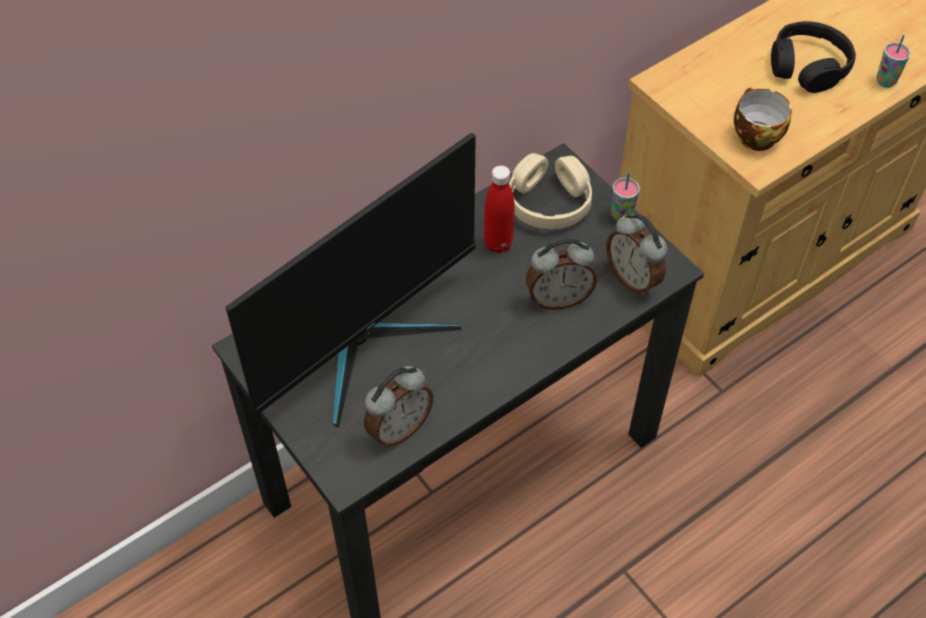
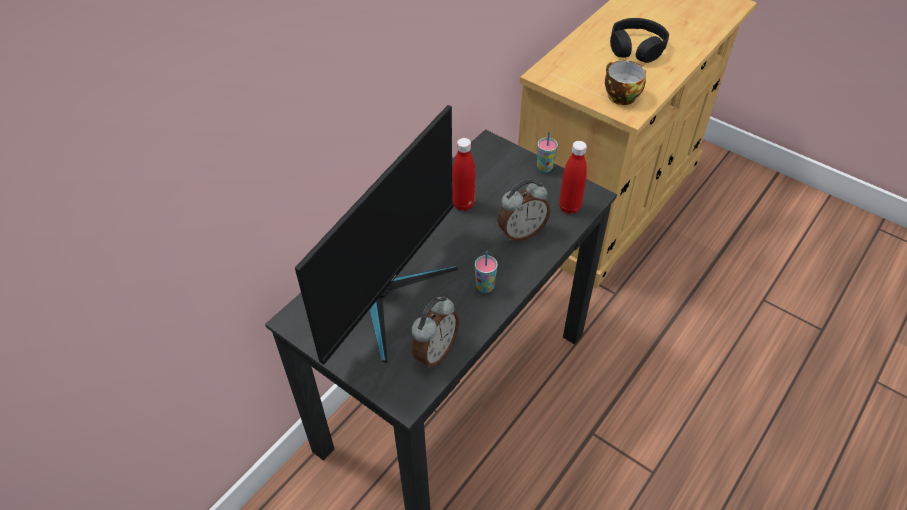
camera: 15 degrees left, 5 degrees down
(548, 202) = (489, 169): beige headphones -> none
(633, 278) = (569, 207): alarm clock -> red bottle
(885, 81) = (690, 48): cup -> cup (485, 287)

